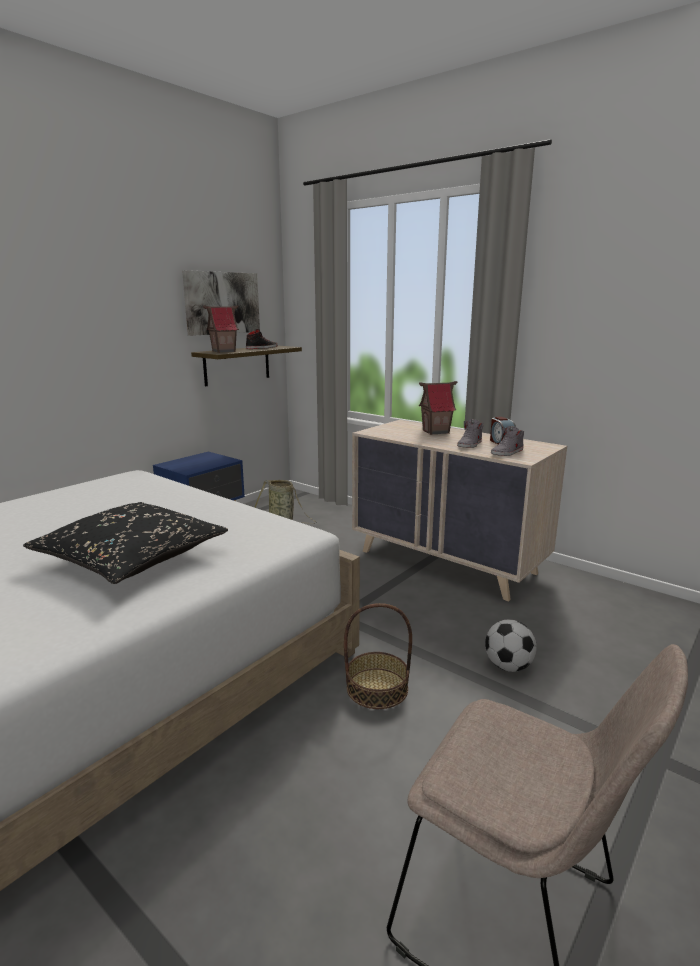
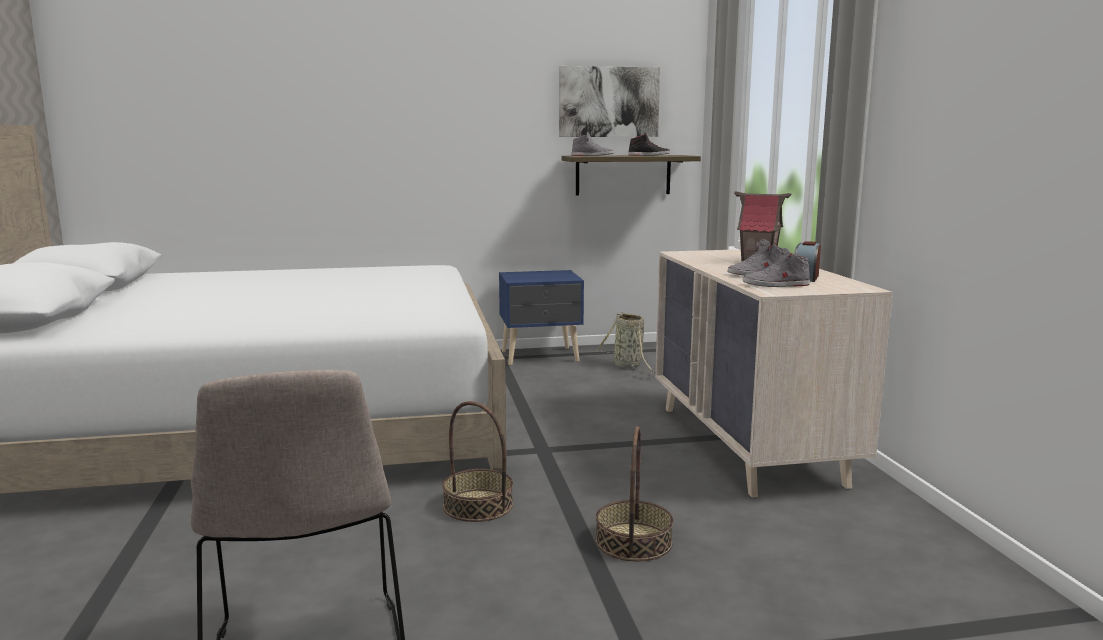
camera: 40 degrees right, 5 degrees down
(131, 559) = (305, 307): black pillow -> none
(223, 351) = (592, 155): toy house -> grey shoe
(508, 666) = (634, 542): football -> basket

